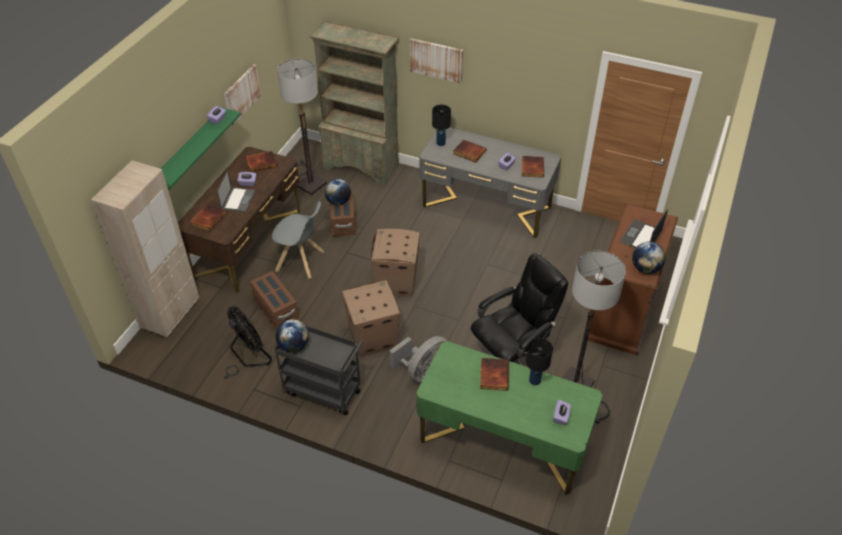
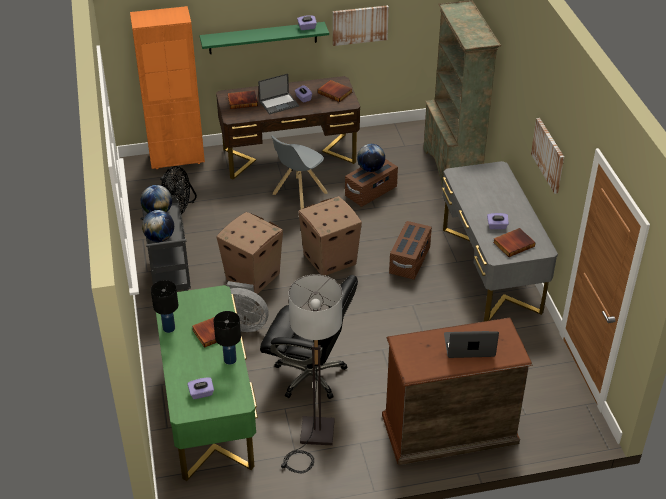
camera: 55 degrees right, 5 degrees down
(171, 315) = (177, 160): beige cabinet -> orange cabinet
(276, 309) = (233, 208): brown storage box -> brown storage box (410, 261)
(301, 261) = (298, 194): grey chair -> grey chair turned 60 degrees clockwise
(307, 180) = (396, 148): floor lamp -> none
(436, 60) = (515, 85): picture -> picture (548, 155)
(440, 143) = (479, 172): black table lamp -> black table lamp (168, 328)
(469, 153) = (487, 195): book -> none
(645, 268) = (423, 366): globe -> globe (159, 238)

